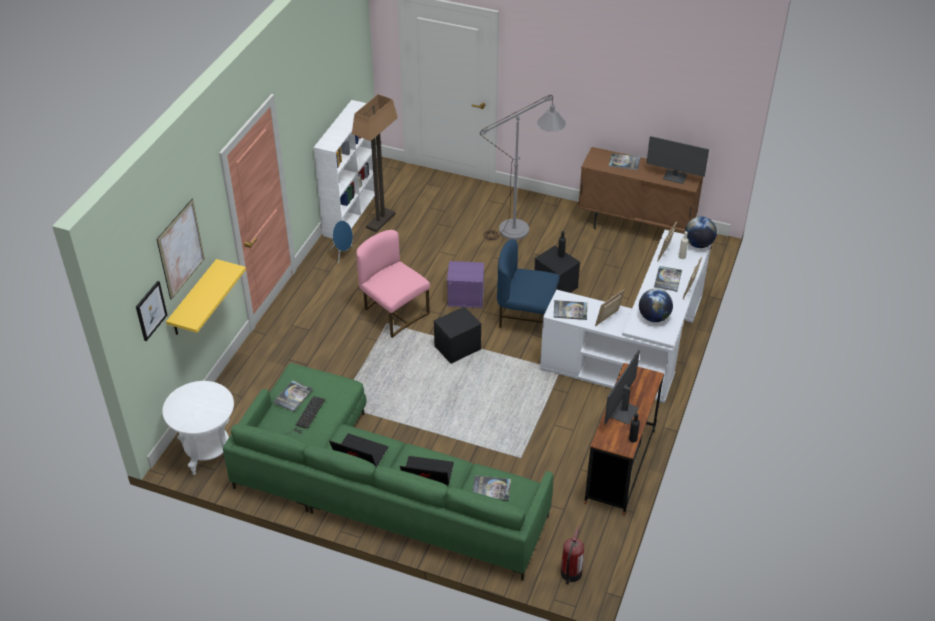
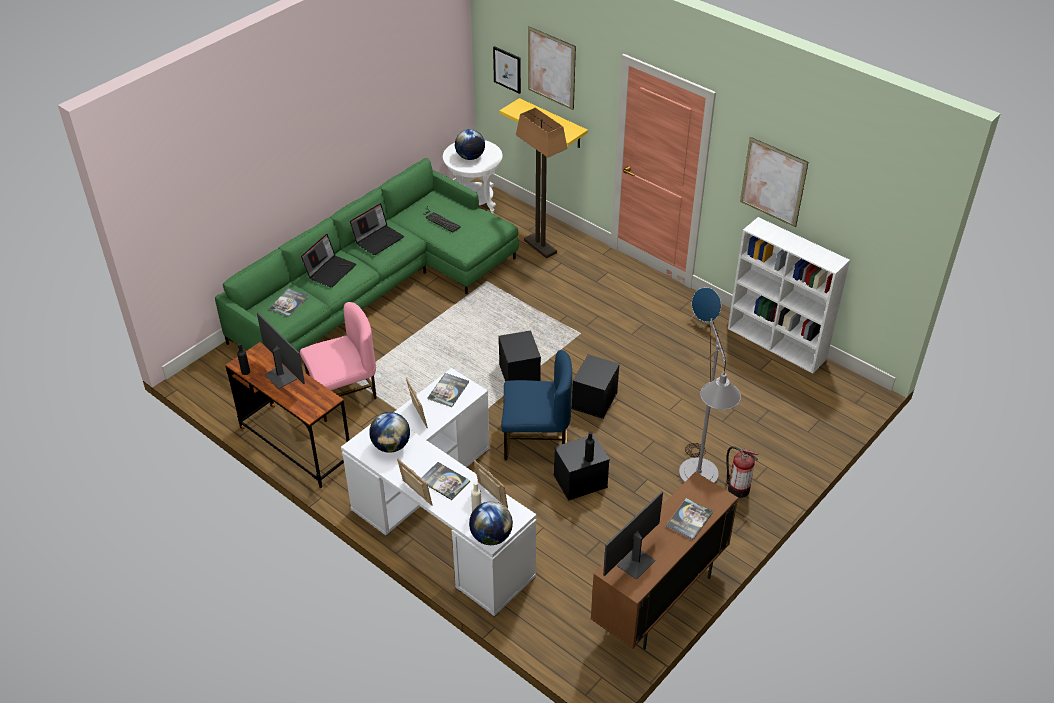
camera: 110 degrees right, 0 degrees up
(203, 406) = (470, 157): none -> globe
(293, 396) = (468, 217): book -> none
(311, 109) = (773, 182): none -> picture
(380, 221) = (754, 364): floor lamp -> floor lamp (540, 247)
(394, 313) = (593, 341): pink chair -> pink chair (344, 394)
(466, 296) = (595, 401): purple storage box -> black storage box
(526, 319) = (535, 439): blue chair -> blue chair turned 60 degrees clockwise
(570, 574) = (210, 374): fire extinguisher -> fire extinguisher (737, 488)

